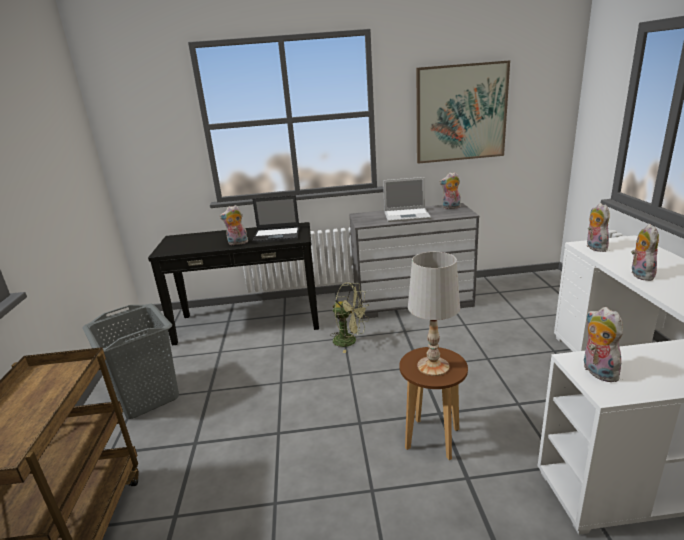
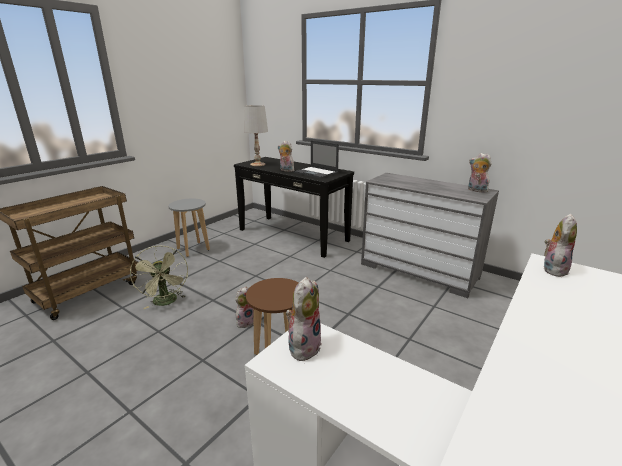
camera: 40 degrees right, 0 degrees up
(148, 397) = (193, 249): grey laundry basket -> grey stool
(350, 341) = (330, 274): green fan -> green fan (166, 302)
(407, 215) = (424, 185): laptop -> none
(433, 366) = (274, 293): white table lamp -> white table lamp (258, 164)
(461, 113) = (525, 93): picture -> none
(639, 275) = (539, 309): plush toy -> plush toy (246, 321)

